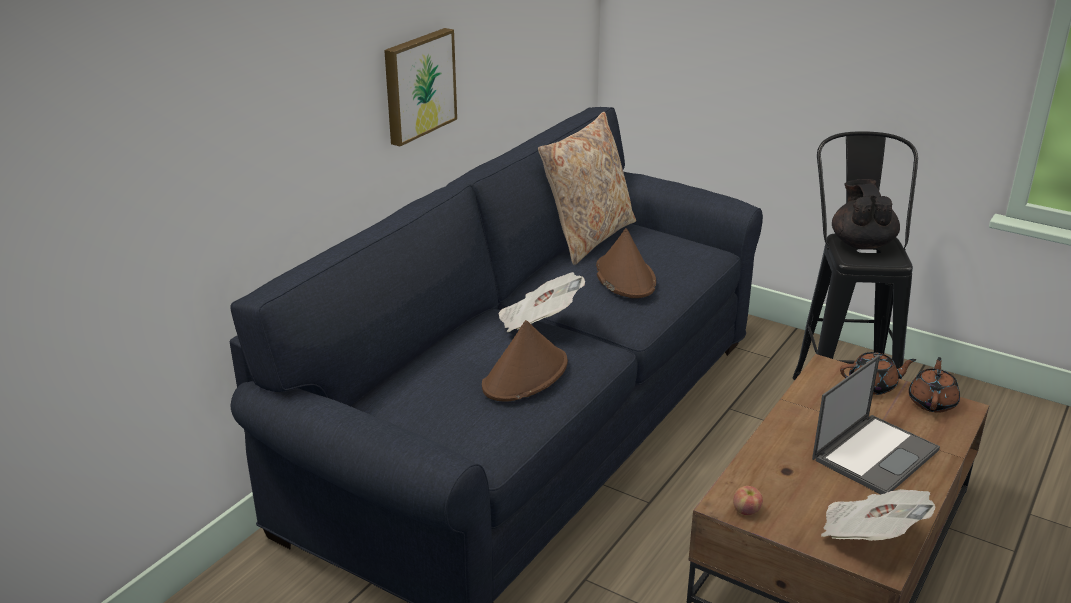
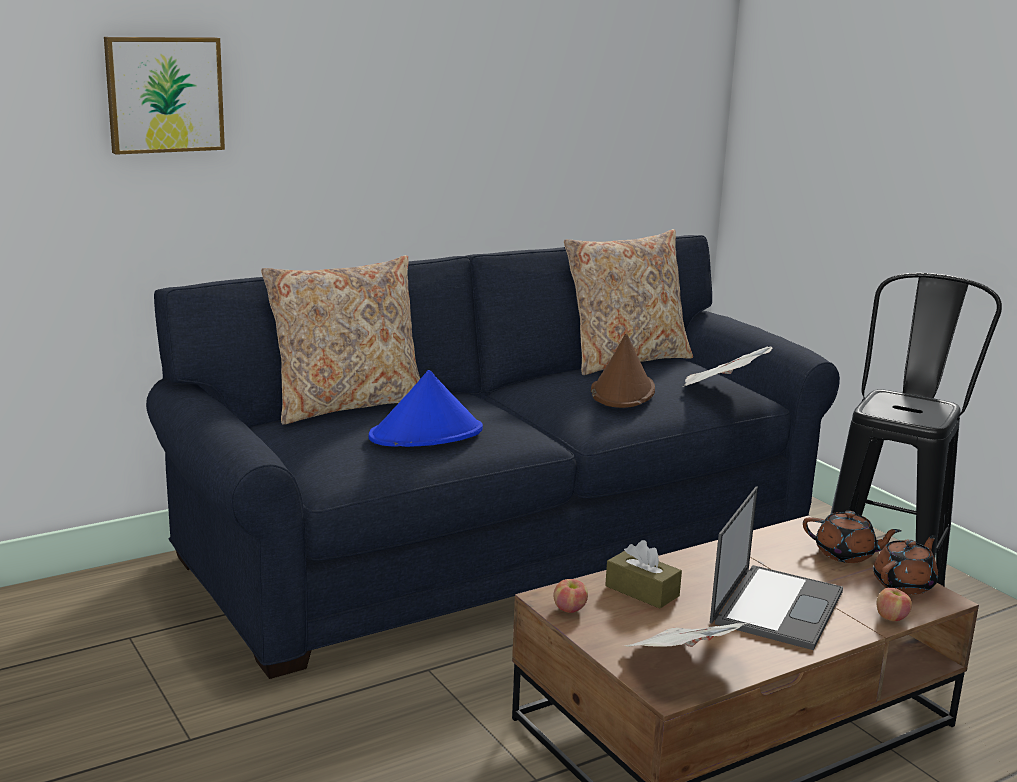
camera: 25 degrees right, 10 degrees down
(418, 85) = (440, 151): picture -> picture (164, 94)
(420, 359) = (347, 405): none -> beige pillow
(525, 375) = (426, 434): brown hat -> blue hat
(539, 322) = (491, 404): newspaper -> newspaper (722, 389)
(777, 472) = (642, 591): none -> brown tissue box
(861, 243) = (905, 402): black teapot -> none
(875, 453) = (777, 606): laptop -> laptop turned 45 degrees counterclockwise
(952, 438) = (891, 618): none -> apple

